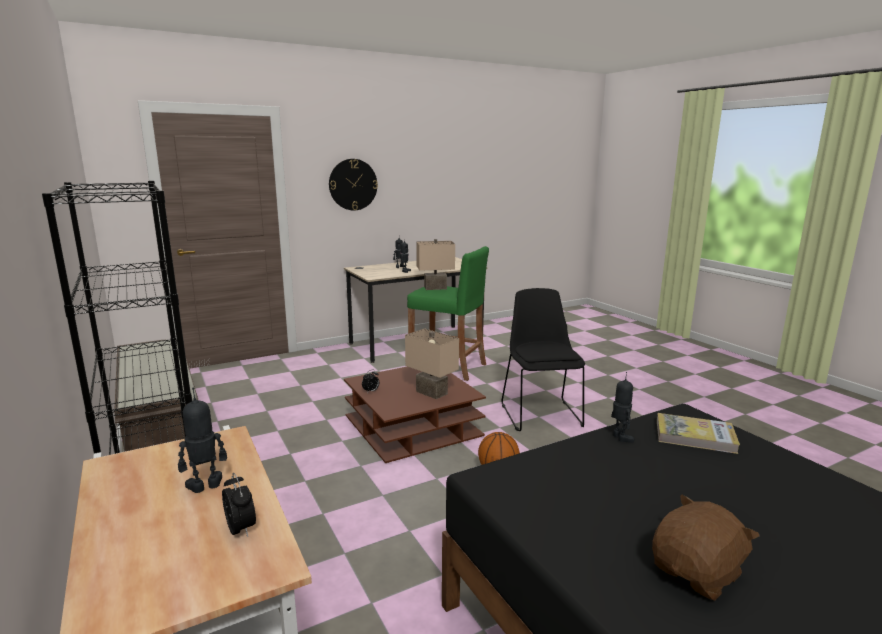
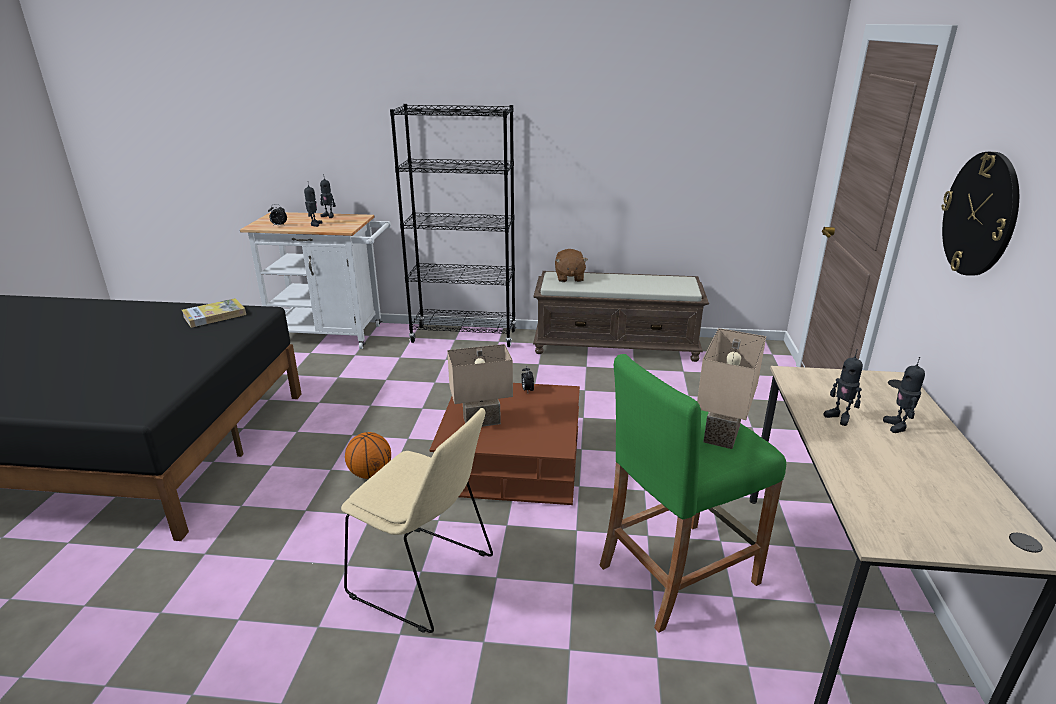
camera: 125 degrees right, 10 degrees up
(540, 413) = (425, 578): black chair -> beige chair
(620, 437) = (192, 365): toy robot -> toy robot (329, 216)
(695, 436) = (127, 392): book -> book (214, 315)
(697, 573) = (117, 326): brown plush toy -> brown plush toy (569, 278)

